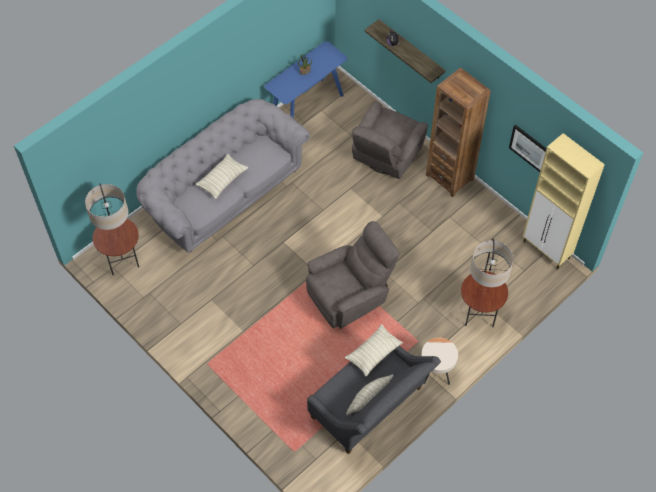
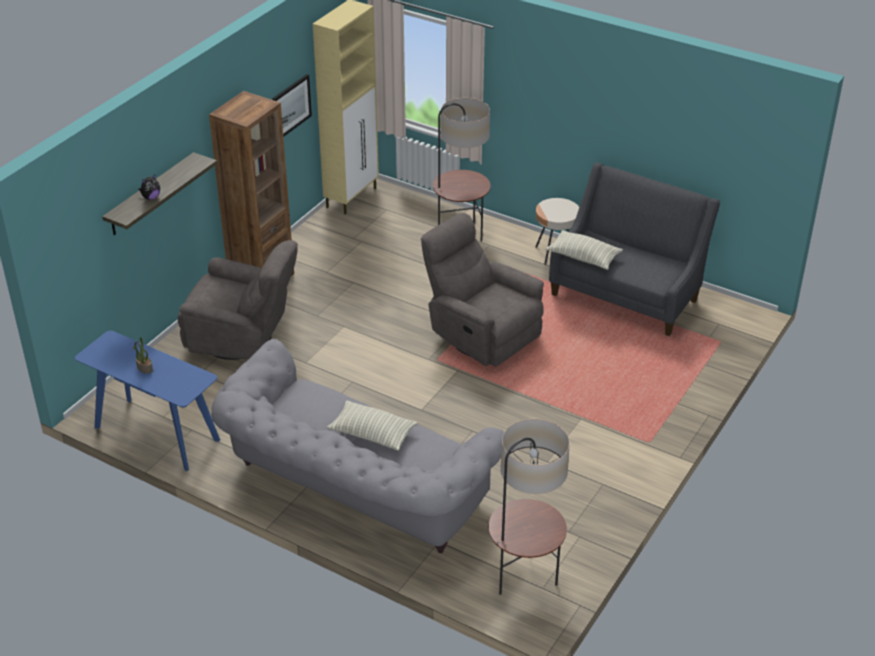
camera: 105 degrees left, 20 degrees down
(368, 400) = (646, 252): pillow -> none

